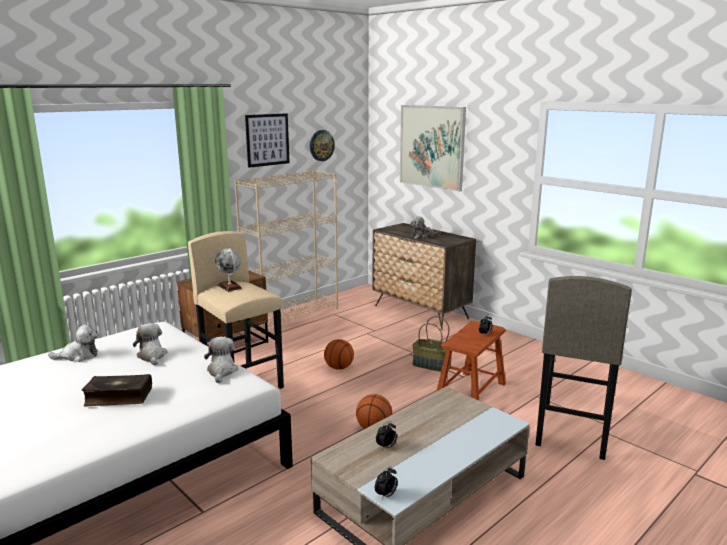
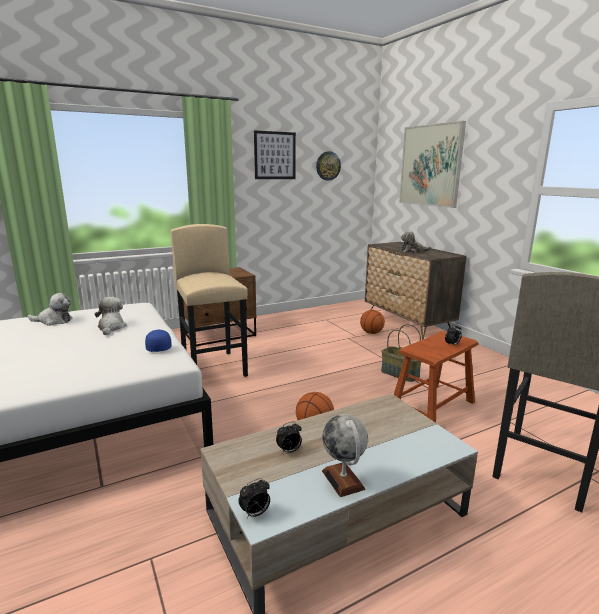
camera: 15 degrees right, 0 degrees up
(118, 397) = (48, 358): book -> none
(221, 371) = (158, 347): plush toy -> blue cap
(230, 287) = (204, 275): globe -> globe (343, 480)
(292, 315) = (289, 316): beige bookcase -> none
(339, 368) = (307, 365): basketball -> basketball (371, 333)

